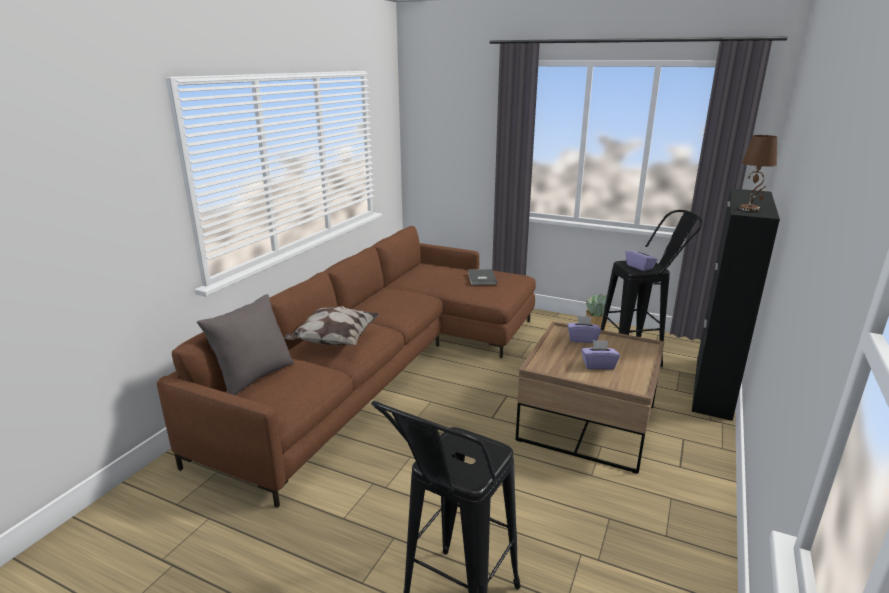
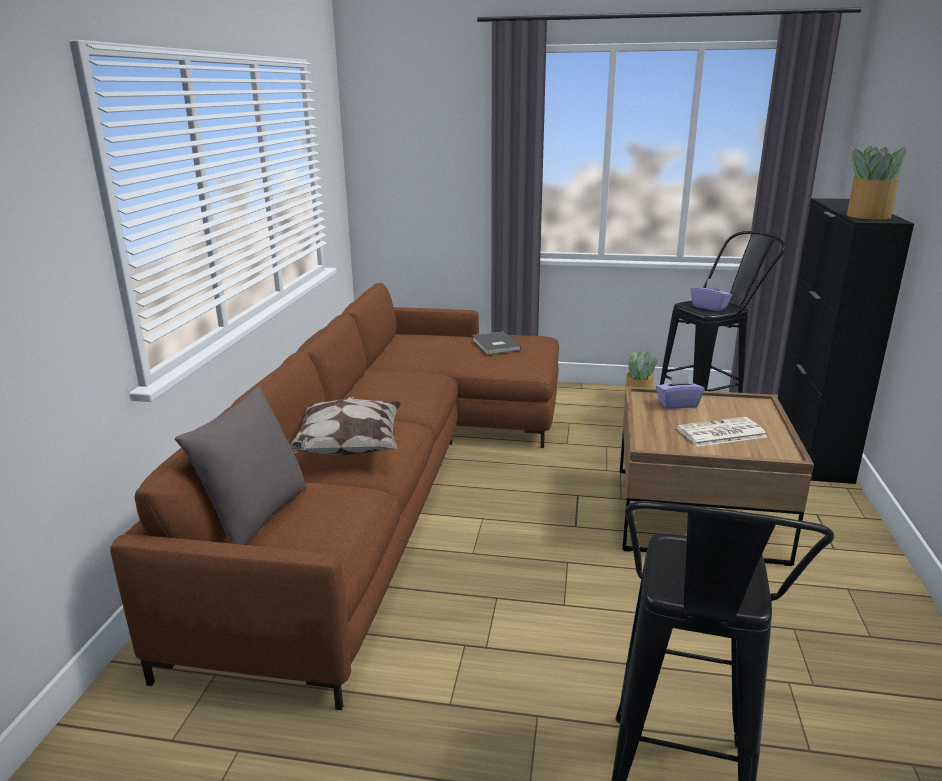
camera: 15 degrees left, 0 degrees up
(598, 365) = (720, 433): purple tissue box -> newspaper
(750, 209) = (867, 216): brown table lamp -> potted plant

